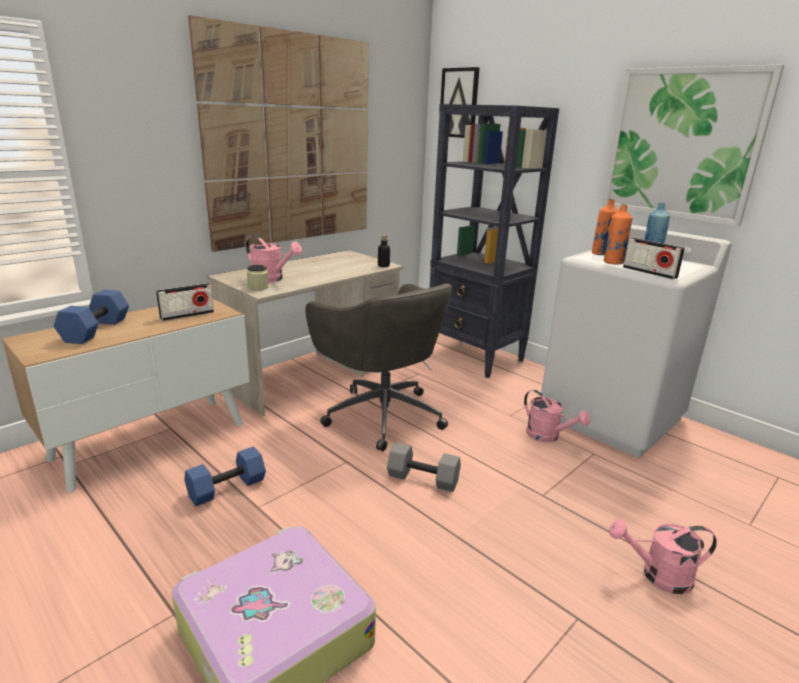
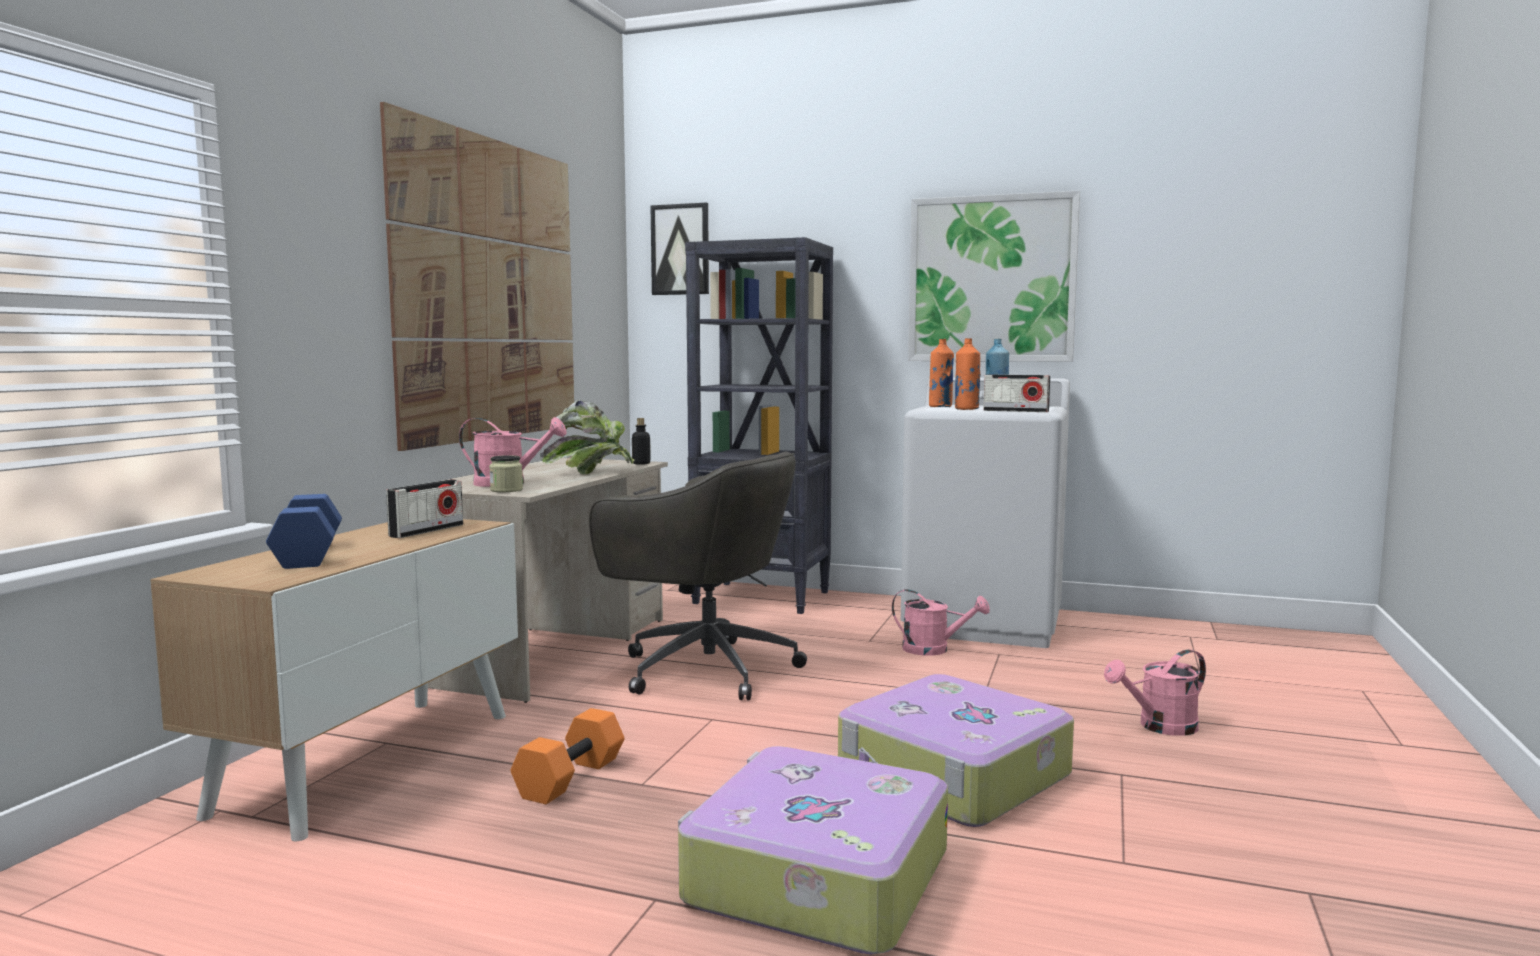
camera: 25 degrees left, 15 degrees down
(227, 487) = (569, 777): blue dumbbell -> orange dumbbell
(337, 273) = (590, 472): none -> potted plant
(424, 478) = (832, 712): grey dumbbell -> none
(448, 571) = (953, 776): none -> suitcase

